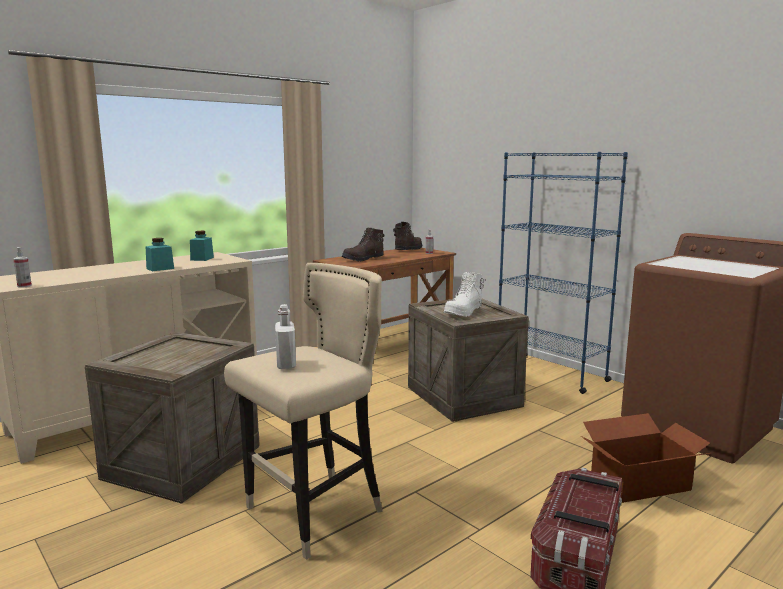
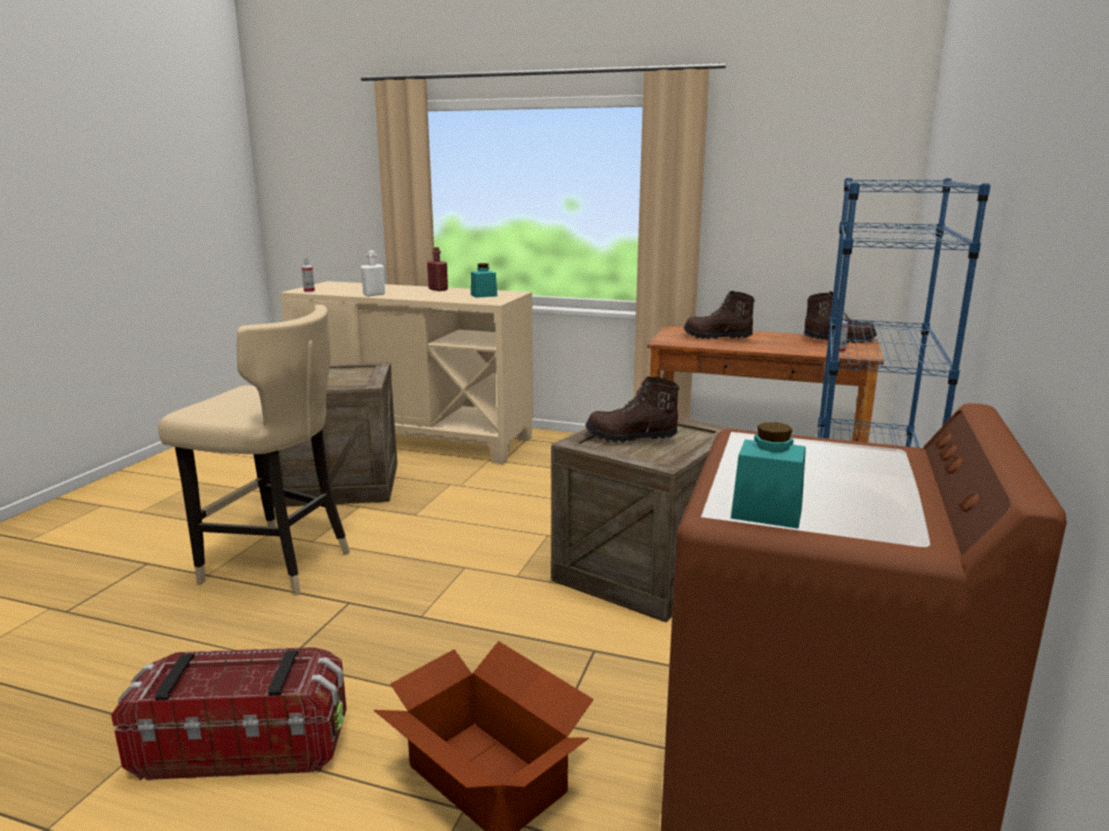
camera: 60 degrees right, 5 degrees up
(141, 263) = (438, 289): none -> red bottle
(160, 268) = (417, 297): turquoise jar -> turquoise jar (766, 513)
(286, 364) = (232, 398): white bottle -> white bottle (374, 294)
(464, 312) = (631, 437): white boot -> brown boot

